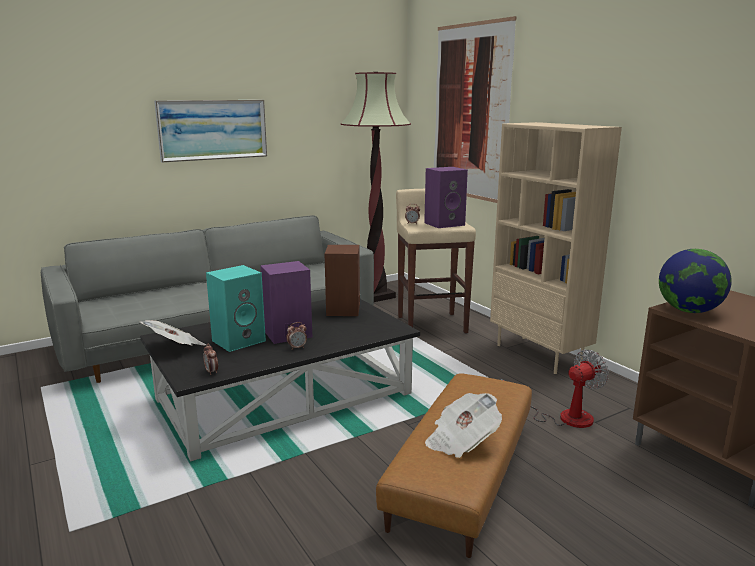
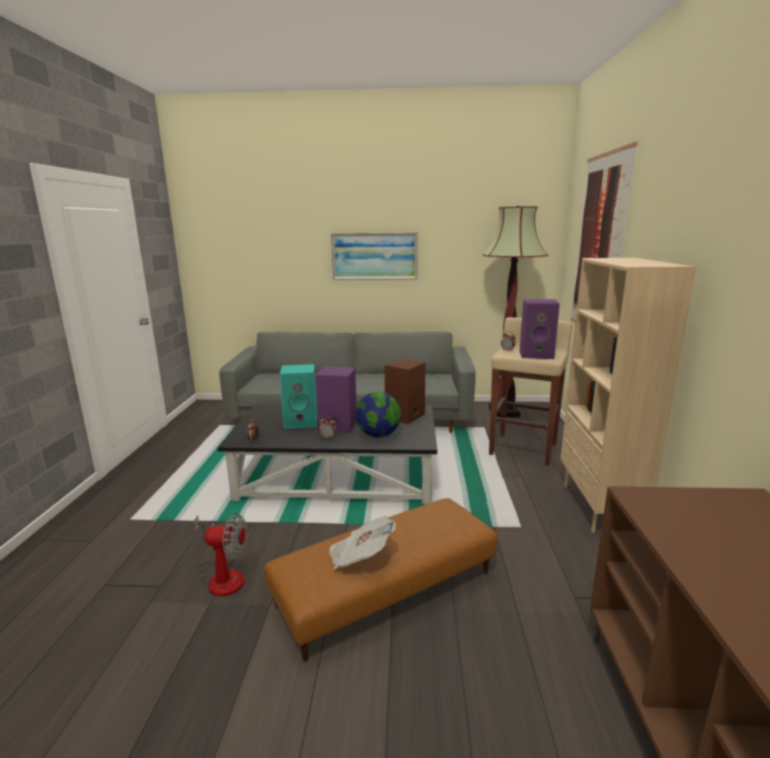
camera: 35 degrees right, 0 degrees up
(176, 348) = (260, 417): newspaper -> none
(563, 417) = (545, 578): fan -> fan (222, 576)
(689, 311) = (653, 504): globe -> globe (378, 435)

